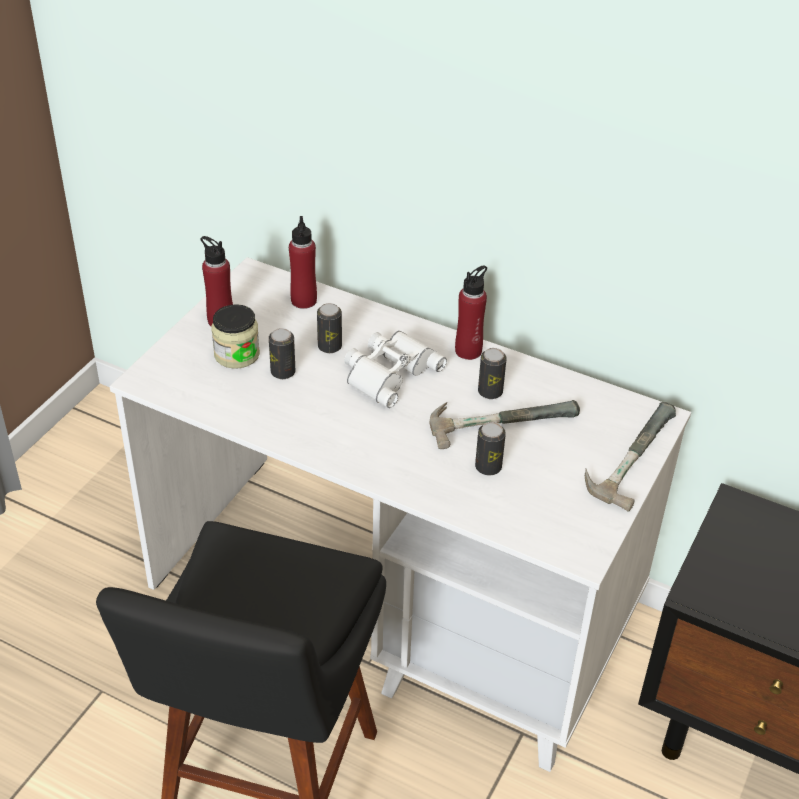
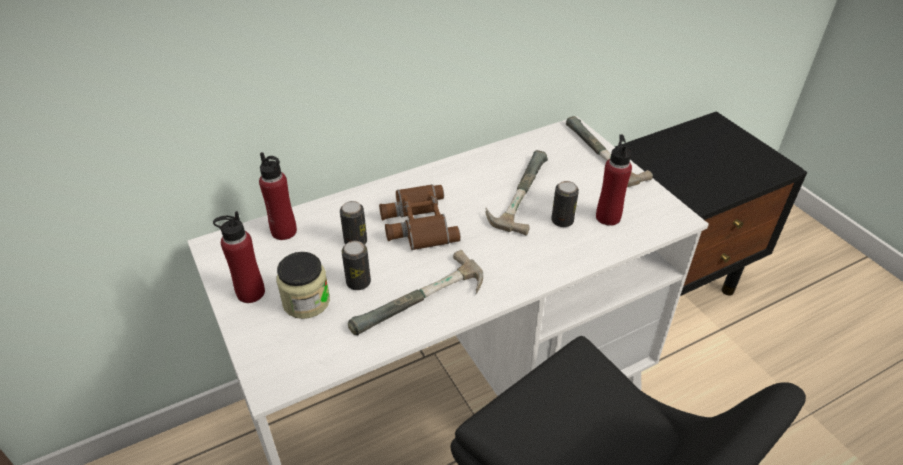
camera: 55 degrees left, 0 degrees up
(291, 421) = (422, 304): none -> hammer
(389, 371) = (416, 223): white binoculars -> brown binoculars
(468, 351) = (433, 175): red bottle -> red bottle (608, 217)
(490, 392) = (485, 185): can -> none

